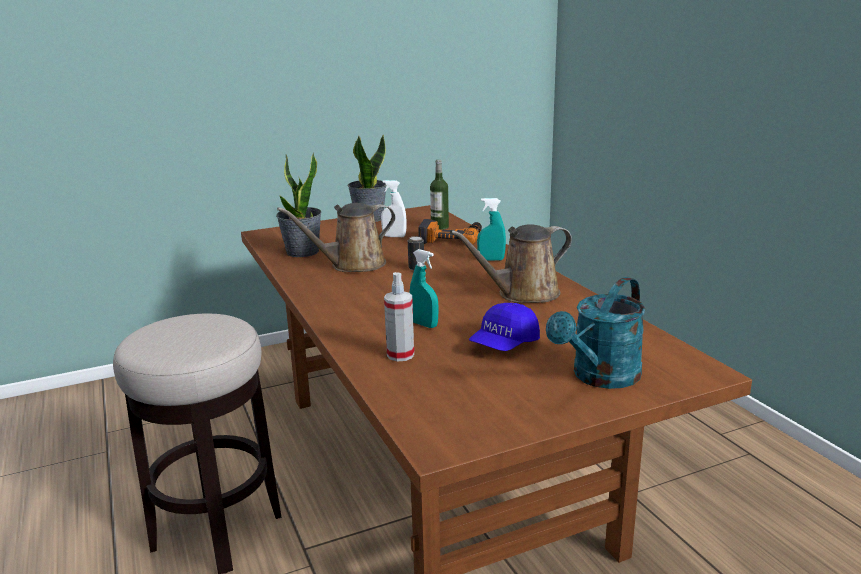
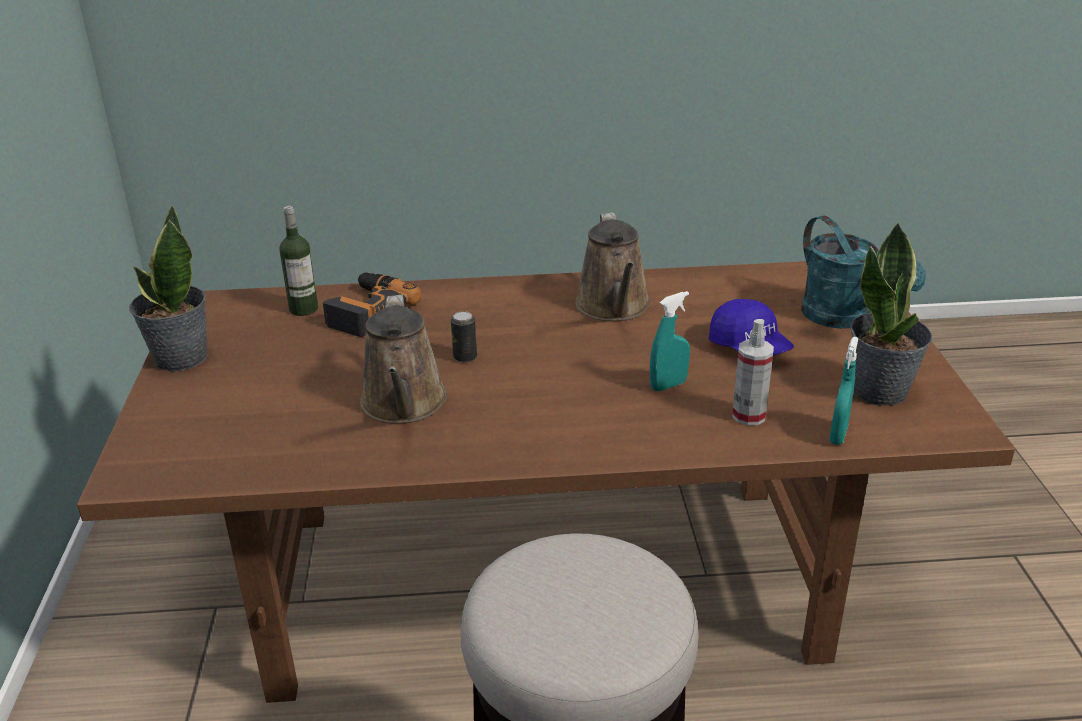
camera: 70 degrees left, 10 degrees up
(302, 252) = (291, 444): potted plant -> potted plant (880, 390)
(394, 236) = (304, 351): white spray bottle -> none
(491, 259) = (481, 301): turquoise spray bottle -> turquoise spray bottle (838, 435)

